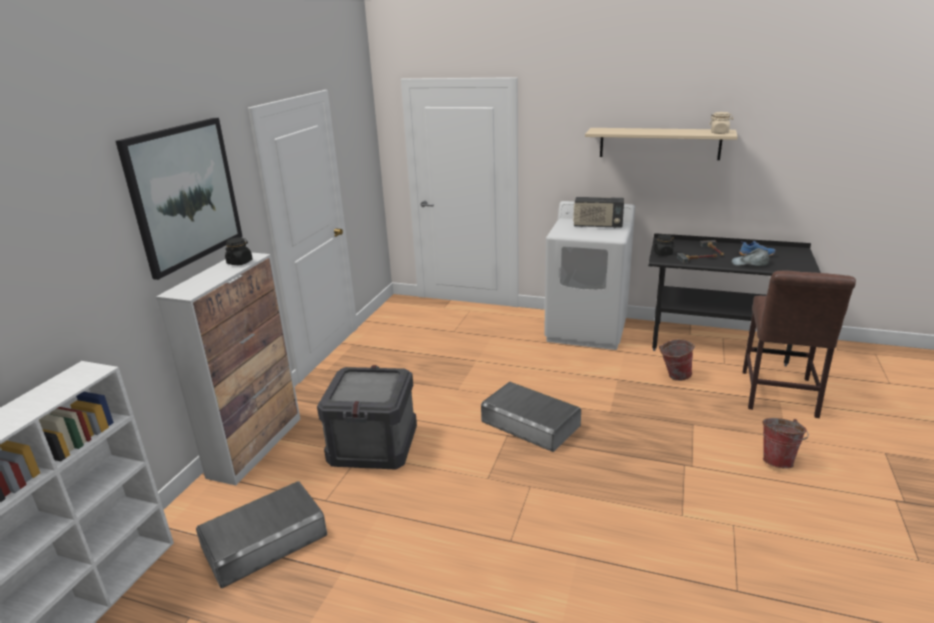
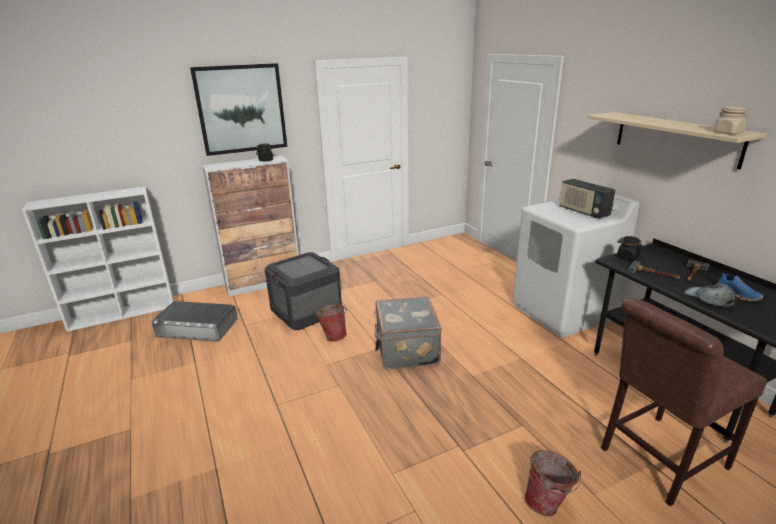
camera: 45 degrees right, 0 degrees up
(530, 423) = (406, 350): grey storage box -> grey suitcase
(674, 376) = (576, 382): bucket -> bucket (333, 336)

